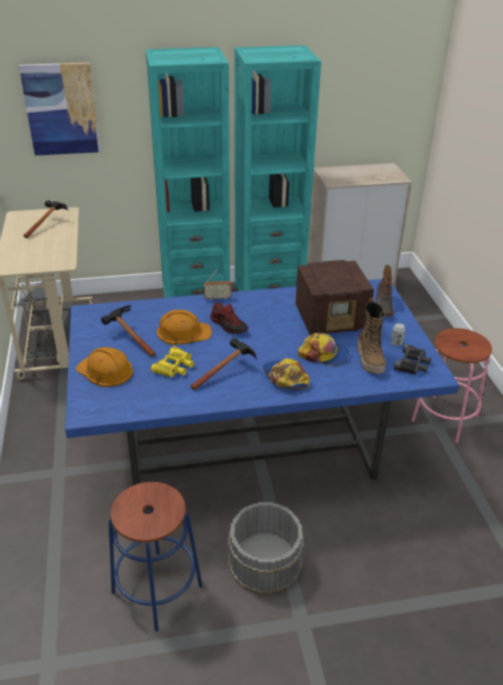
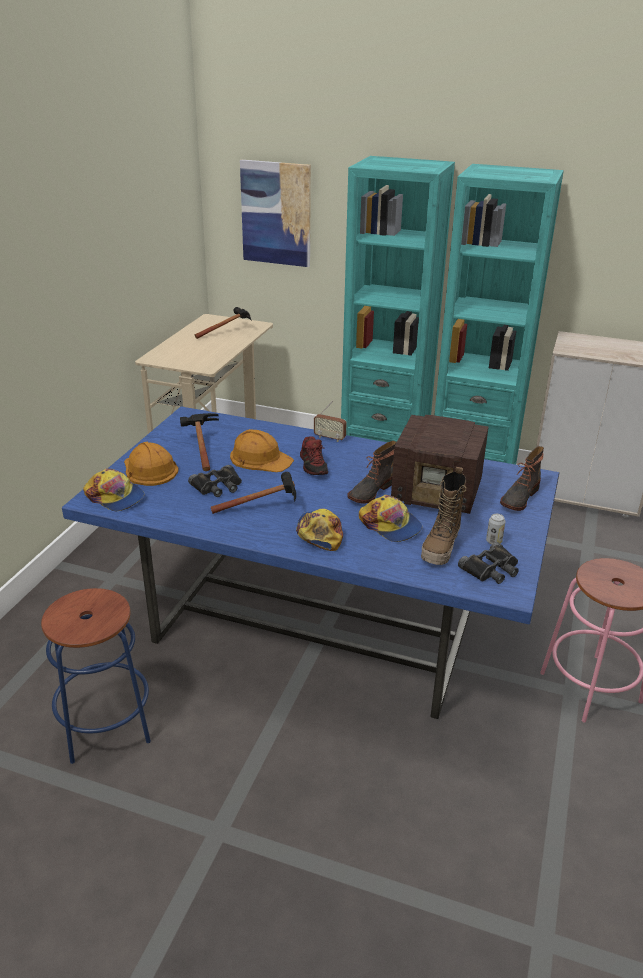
camera: 30 degrees right, 5 degrees down
(102, 404) = (115, 497): none -> cap
(175, 366) = (218, 486): yellow binoculars -> black binoculars
(264, 561) = (232, 748): grey bucket -> none
(287, 332) = (370, 491): none -> boot

